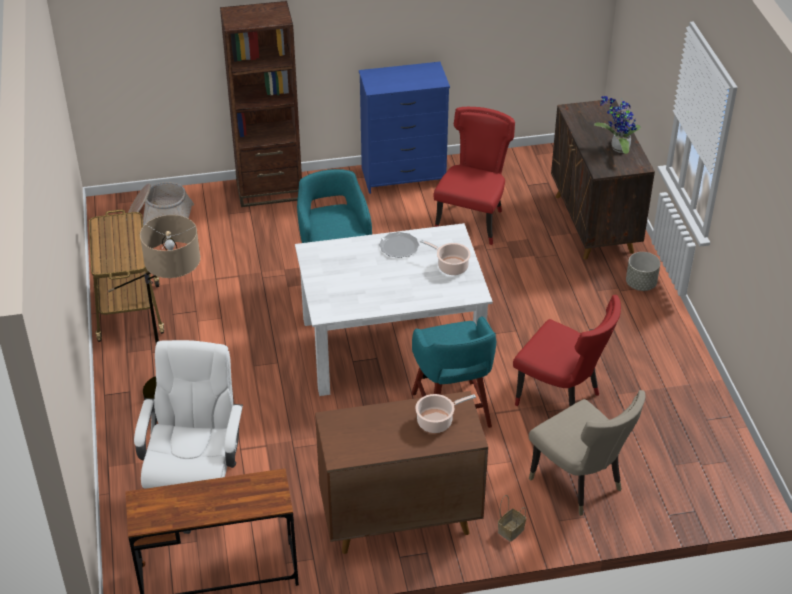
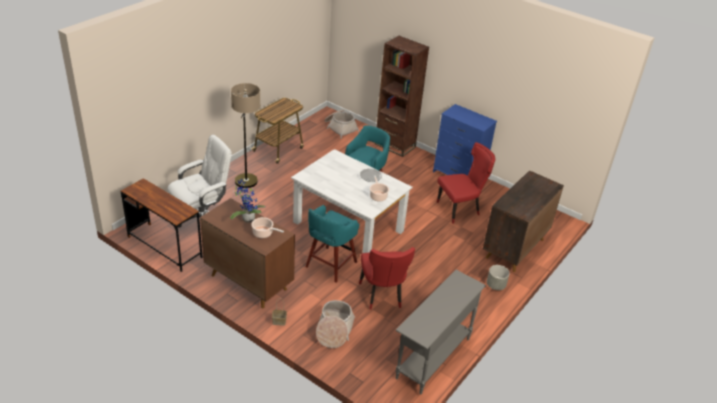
camera: 45 degrees right, 5 degrees down
(580, 484) = (334, 330): beige chair -> basket
(617, 148) = (526, 202): potted plant -> potted plant (247, 218)
(711, 421) = (433, 358): none -> grey console table

